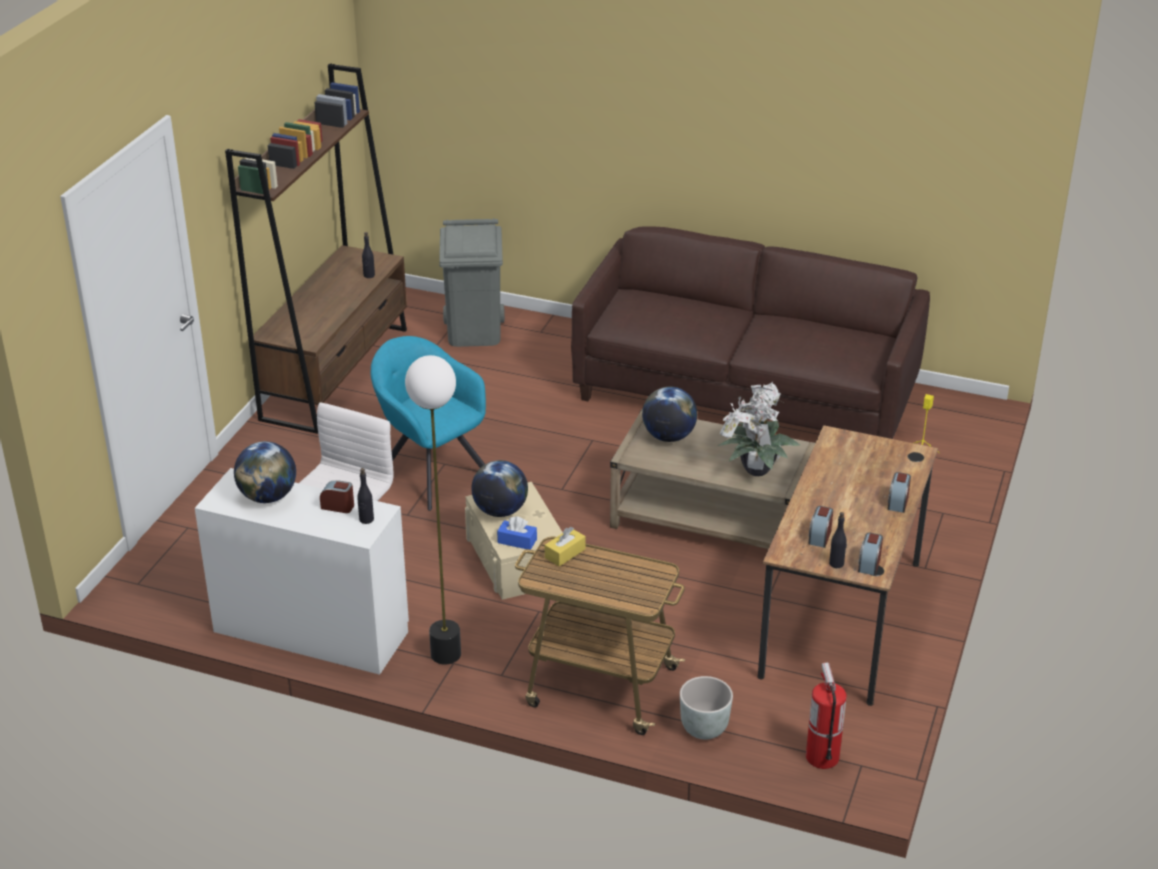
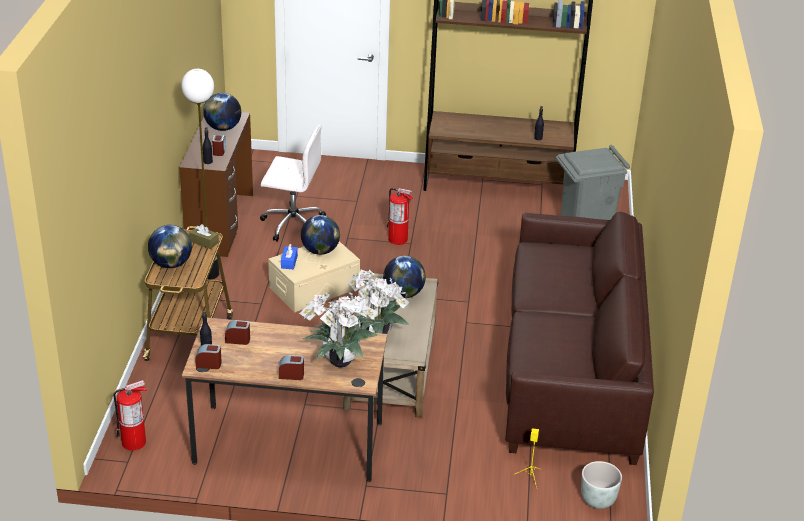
camera: 75 degrees right, 0 degrees up
(310, 631) = (220, 223): white desk -> brown desk
(431, 472) = (398, 239): turquoise armchair -> fire extinguisher
(565, 553) = (204, 242): yellow tissue box -> brown tissue box
(612, 589) = (171, 264): none -> globe
(704, 729) = (155, 386): grey planter -> grey planter (597, 501)
(874, 465) = (338, 361): none -> potted plant

